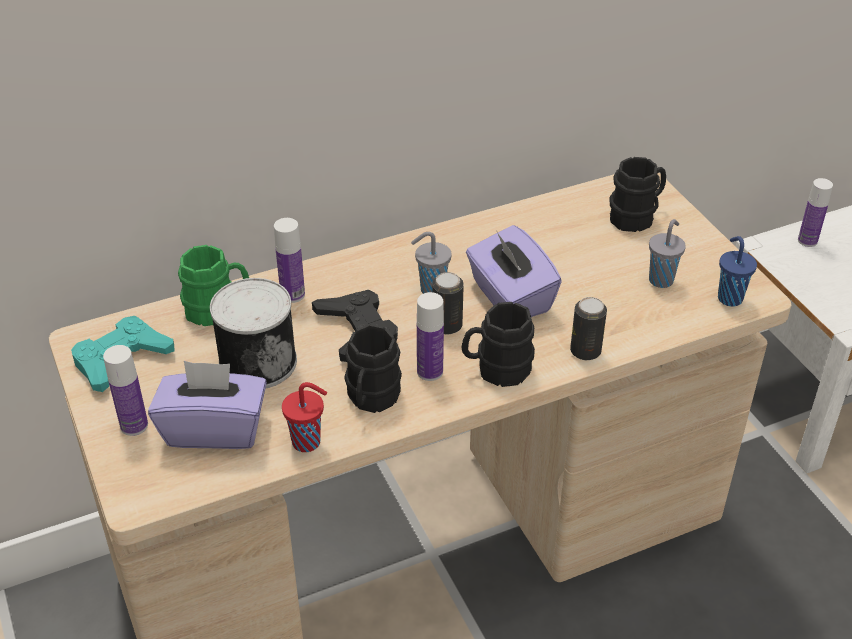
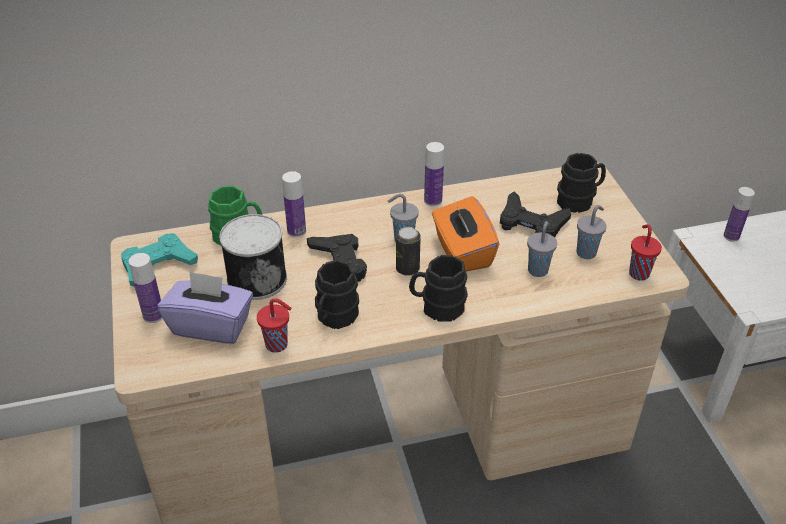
camera: 10 degrees right, 0 degrees up
(430, 371) = (385, 302): bottle -> bottle (433, 200)
(510, 297) = (462, 252): purple tissue box -> orange tissue box
(585, 251) = (531, 223): none -> black game controller
(585, 351) = (511, 301): can -> none
(608, 307) = (538, 269): none -> grey cup
(729, 297) = (638, 273): blue cup -> red cup

